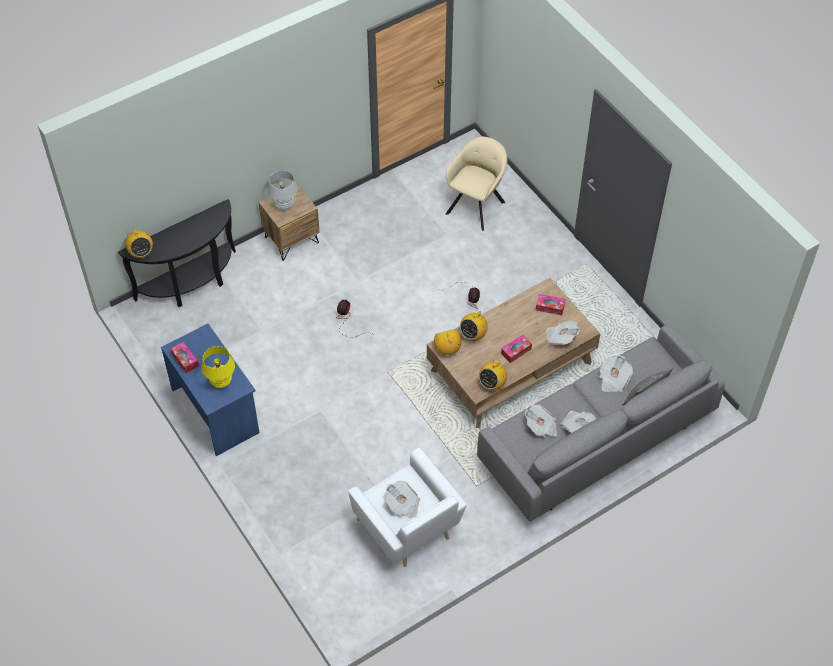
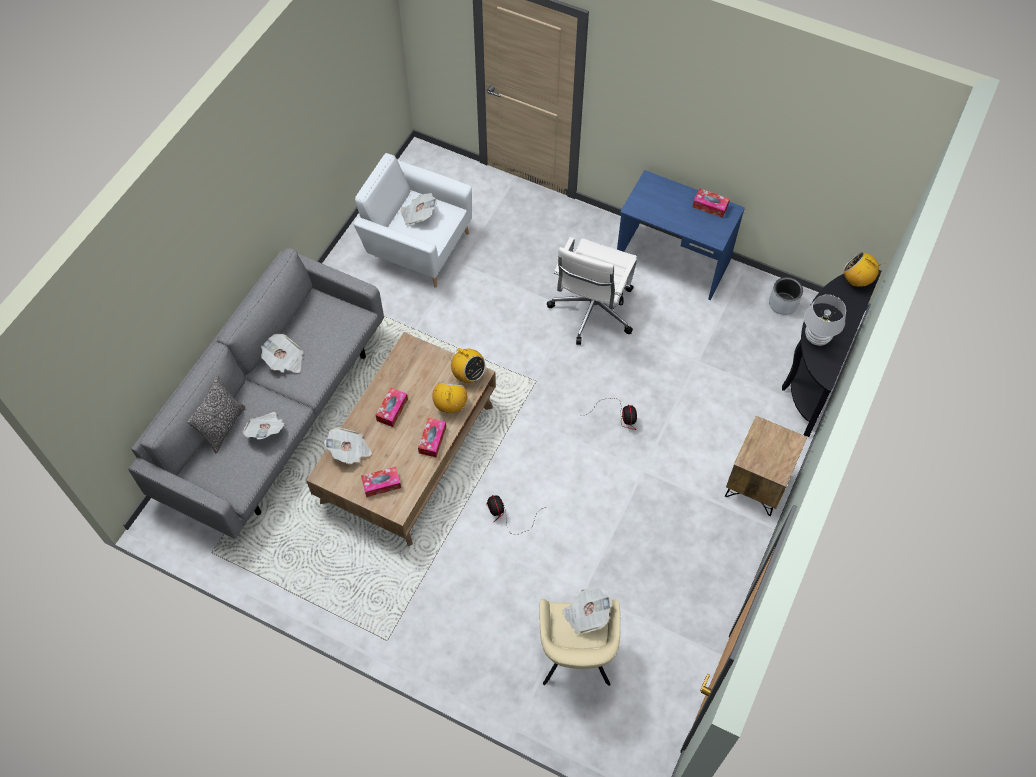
camera: 150 degrees right, 5 degrees up
(165, 339) = (782, 304): none -> grey planter
(221, 382) = (658, 203): yellow table lamp -> none
(284, 205) = (773, 447): white table lamp -> white table lamp (816, 338)
(308, 402) = (591, 311): none -> white office chair
(492, 384) = (398, 361): radio -> none
(499, 318) = (432, 440): none -> tissue box
(541, 427) = (322, 341): newspaper -> newspaper (586, 615)

